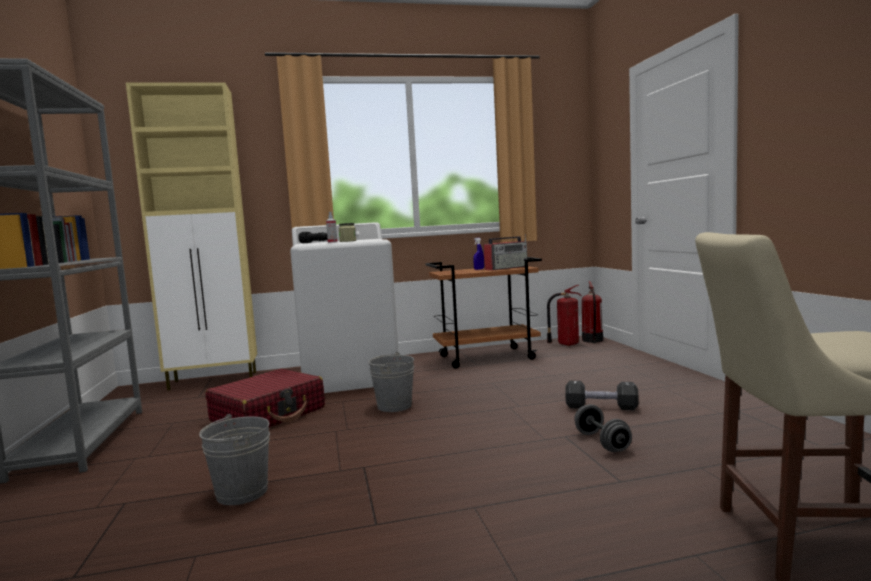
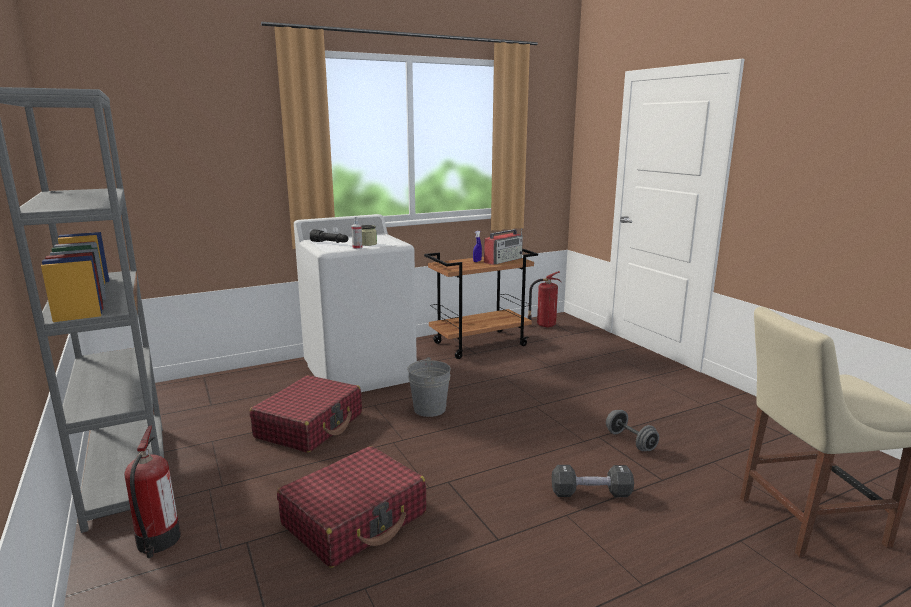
camera: 15 degrees left, 10 degrees up
(215, 380) = (211, 381): beige cabinet -> none
(242, 492) = (355, 519): grey bucket -> red suitcase
(592, 340) = (565, 320): fire extinguisher -> fire extinguisher (157, 541)
(601, 407) = (611, 403): black dumbbell -> black dumbbell (591, 493)

